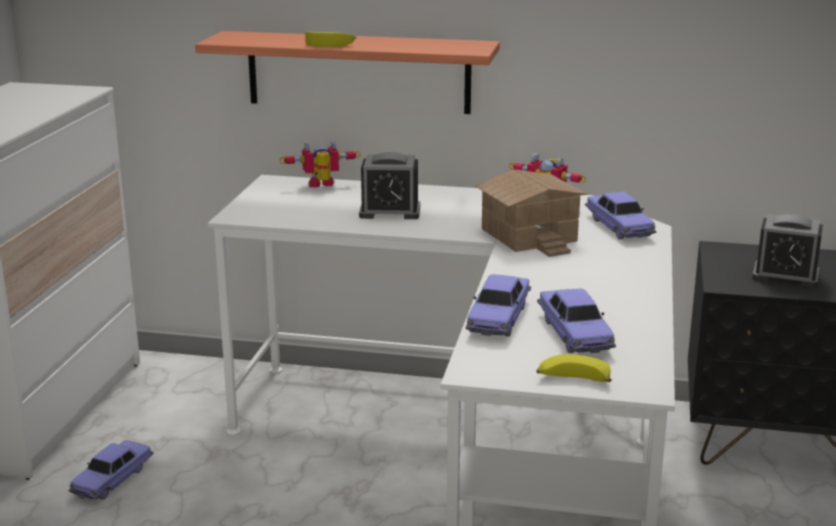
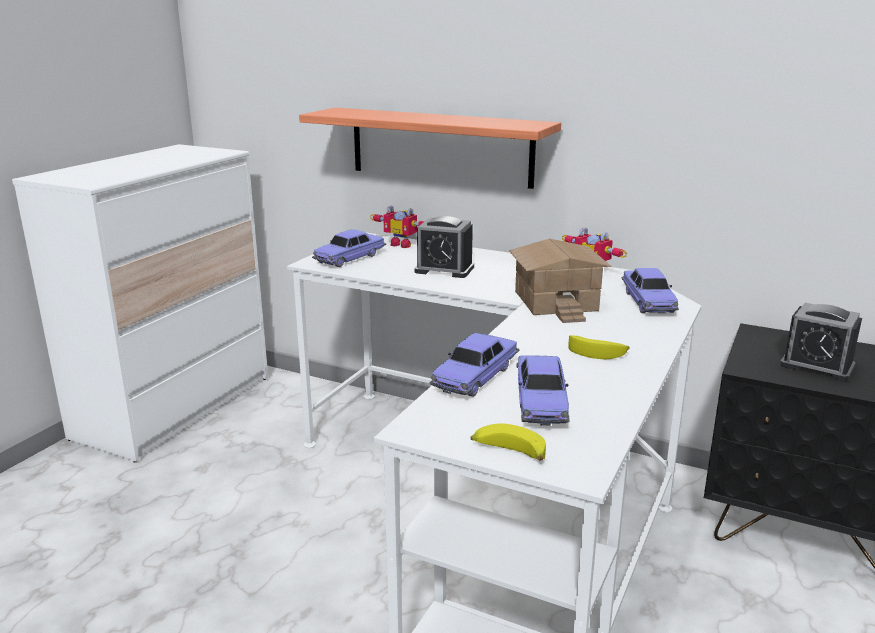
camera: 15 degrees right, 0 degrees up
(112, 479) = (196, 472): toy car -> toy car (349, 258)
(322, 186) = (402, 244): toy robot -> toy robot turned 150 degrees counterclockwise
(330, 44) = (407, 118): banana -> banana (597, 352)

